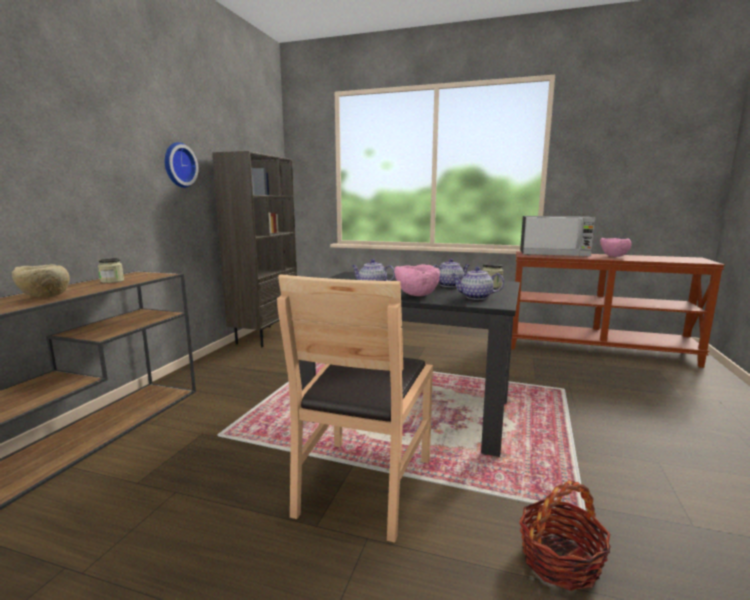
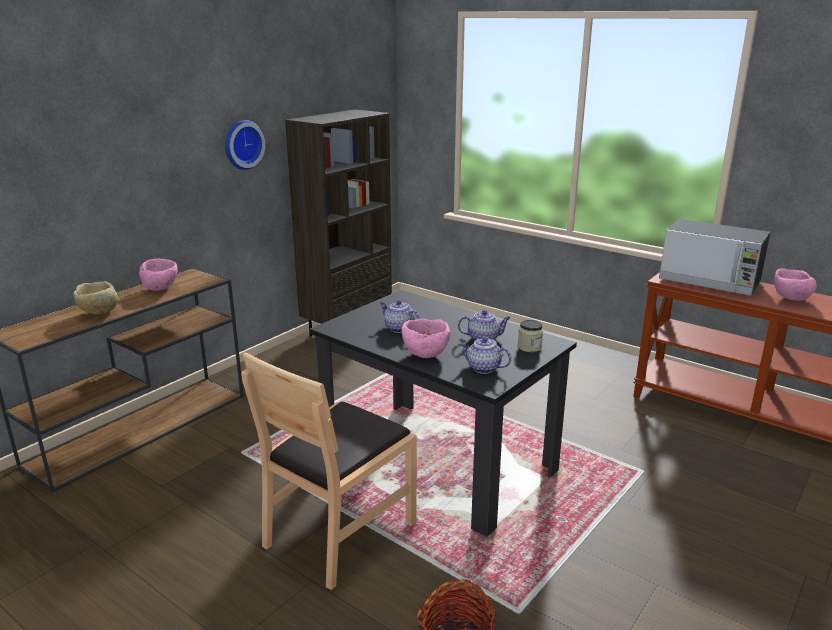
camera: 20 degrees right, 10 degrees up
(112, 281) = (161, 288): jar -> pink bowl

